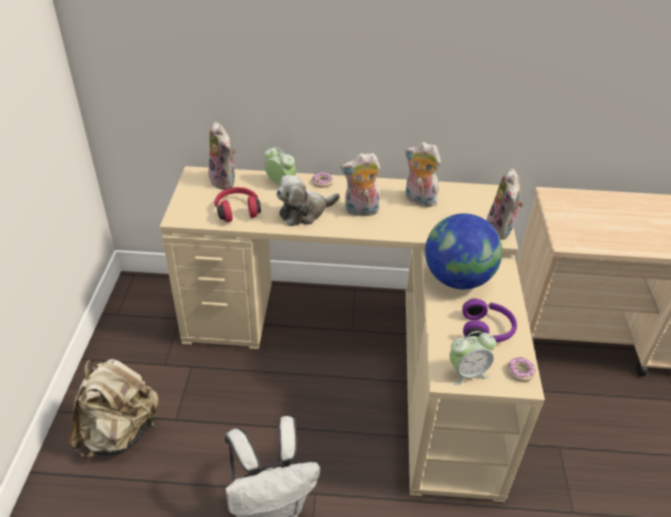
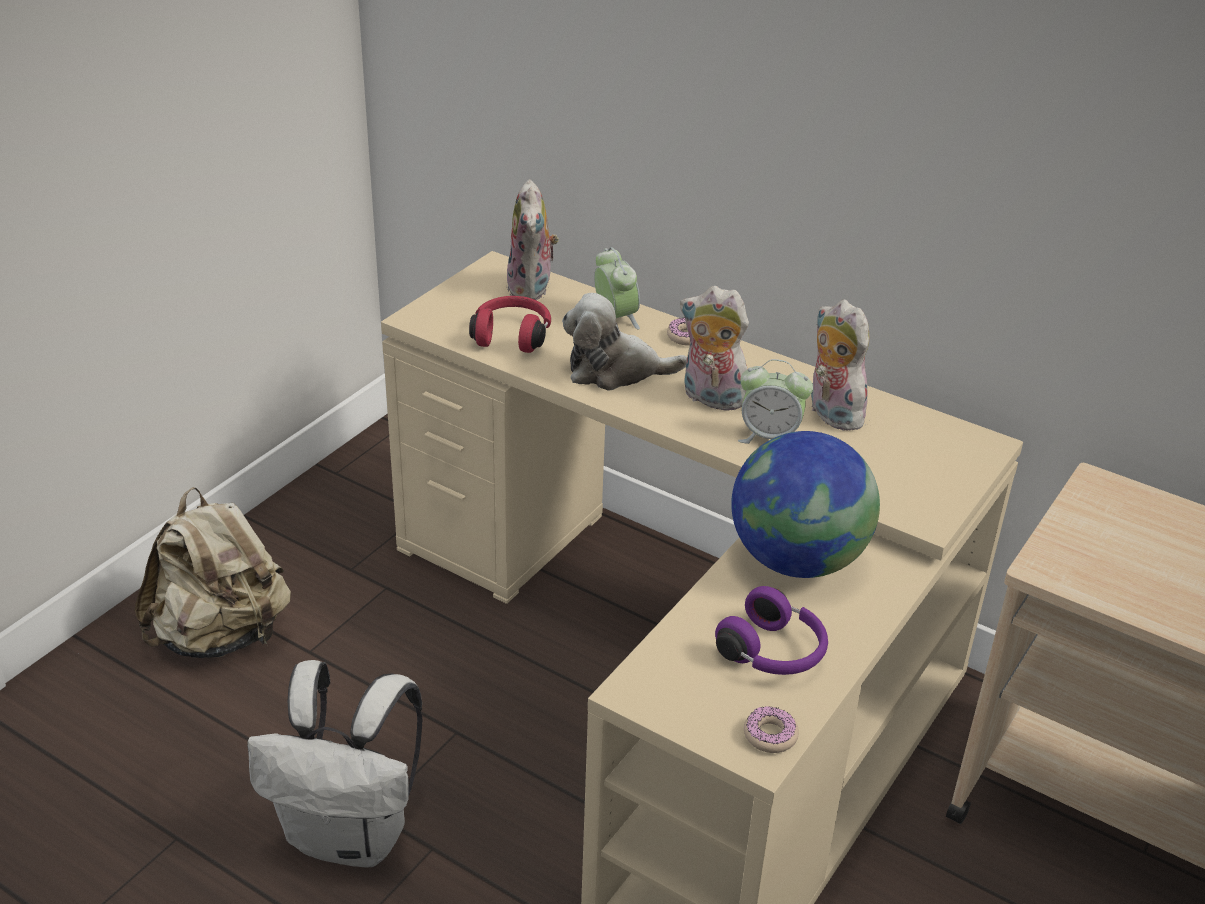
camera: 30 degrees right, 5 degrees down
(467, 373) = (676, 698): alarm clock -> alarm clock (769, 437)
(501, 230) = (939, 509): plush toy -> none

